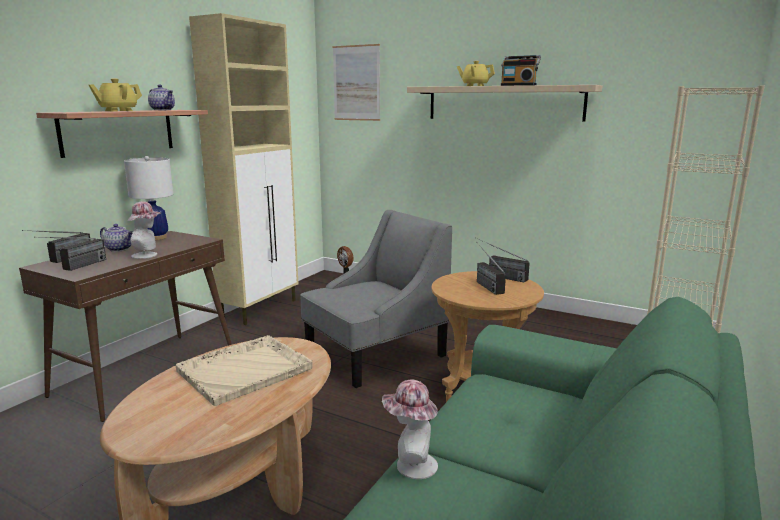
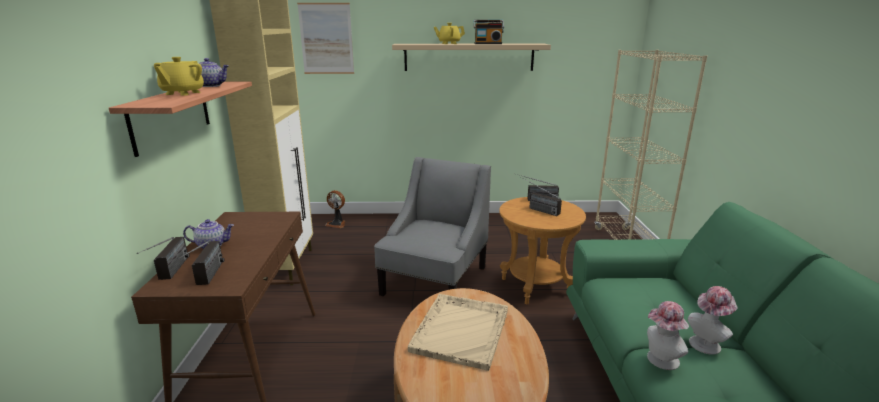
camera: 30 degrees left, 5 degrees up
(148, 255) = (260, 245): hat -> hat (706, 343)
(156, 237) = (226, 223): white table lamp -> none

